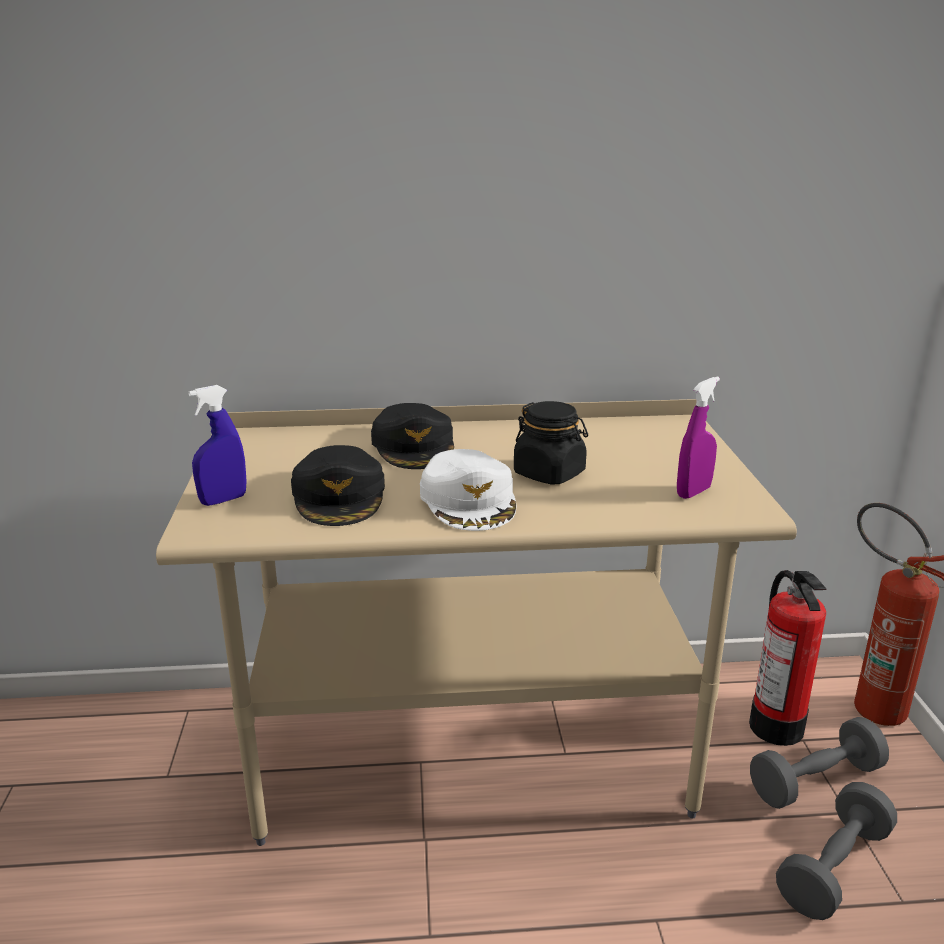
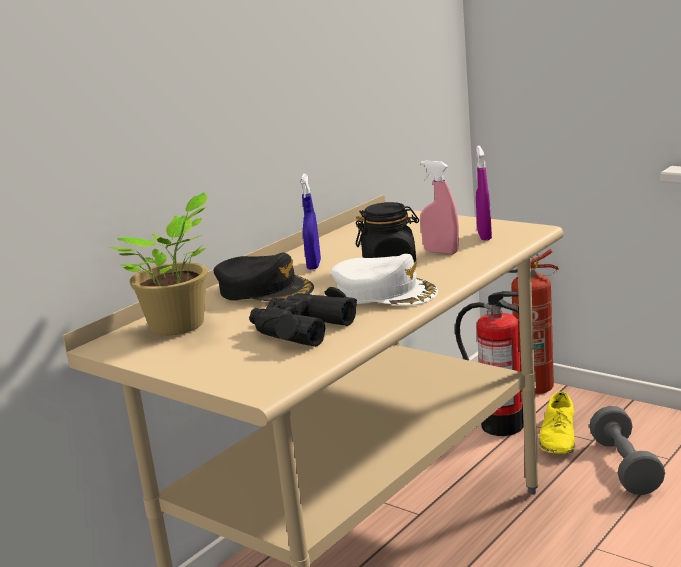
camera: 45 degrees left, 5 degrees down
(223, 500) = (224, 370): blue spray bottle -> blue spray bottle (314, 265)
(300, 446) = (181, 326): none -> potted plant
(340, 496) = (300, 329): black cap -> black binoculars
(613, 487) = (441, 252): none -> pink spray bottle
(815, 781) = (559, 437): grey dumbbell -> yellow shoe

